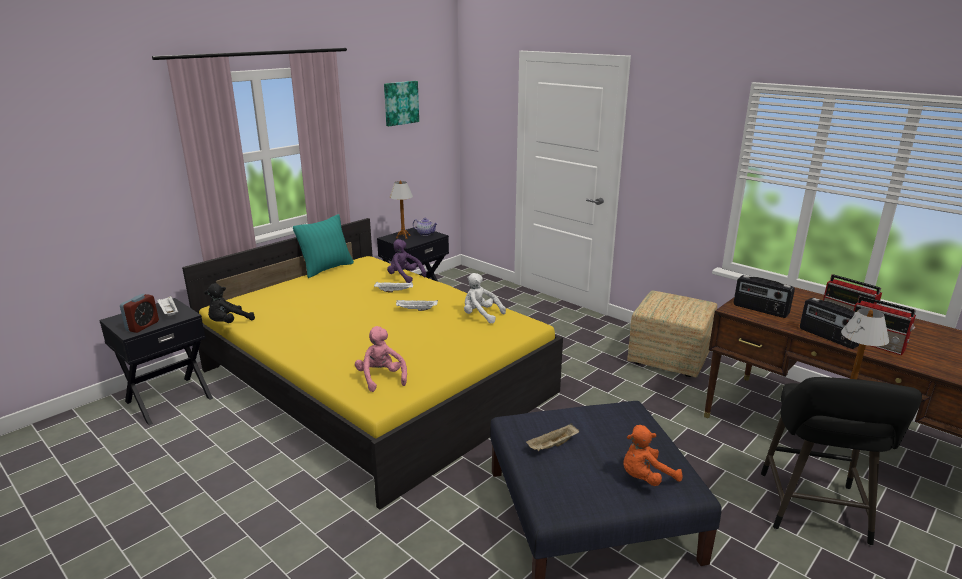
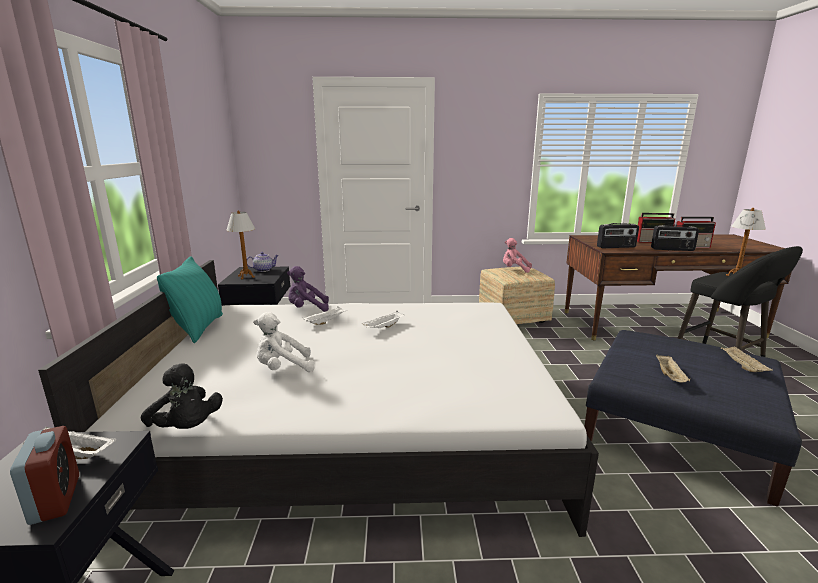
camera: 45 degrees left, 5 degrees down
(229, 323) = (187, 428): black plush toy -> black plush toy turned 45 degrees counterclockwise
(375, 381) = (355, 429): yellow bed -> white bed
(381, 378) = (498, 390): pink plush toy -> pink plush toy (514, 269)
(400, 103) = (200, 126): picture -> none
(480, 315) = (443, 313): white plush toy -> white plush toy (283, 368)
(645, 478) = (742, 366): orange plush toy -> beige tray

